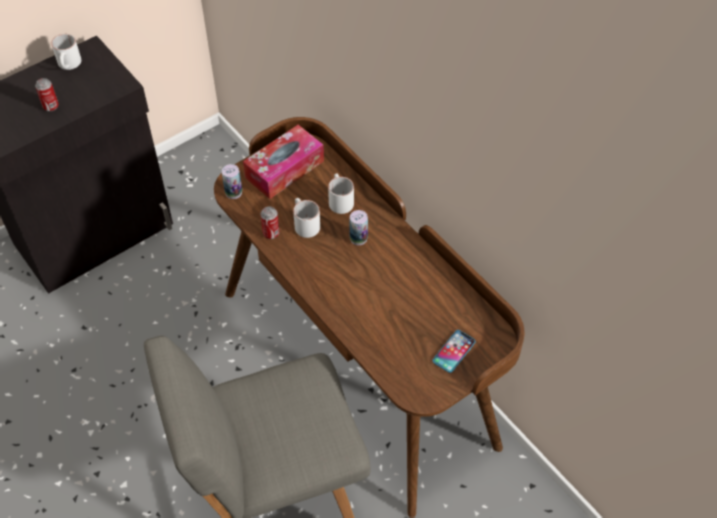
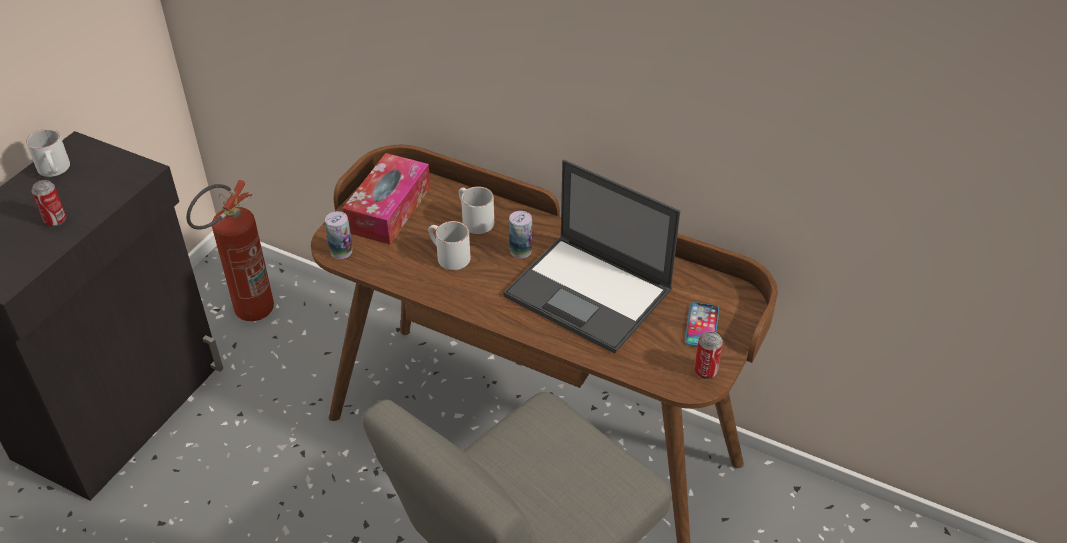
camera: 25 degrees left, 10 degrees down
(208, 191) = (247, 314): none -> fire extinguisher
(271, 233) = (414, 278): can -> can (705, 371)
(387, 293) = (590, 294): none -> laptop

